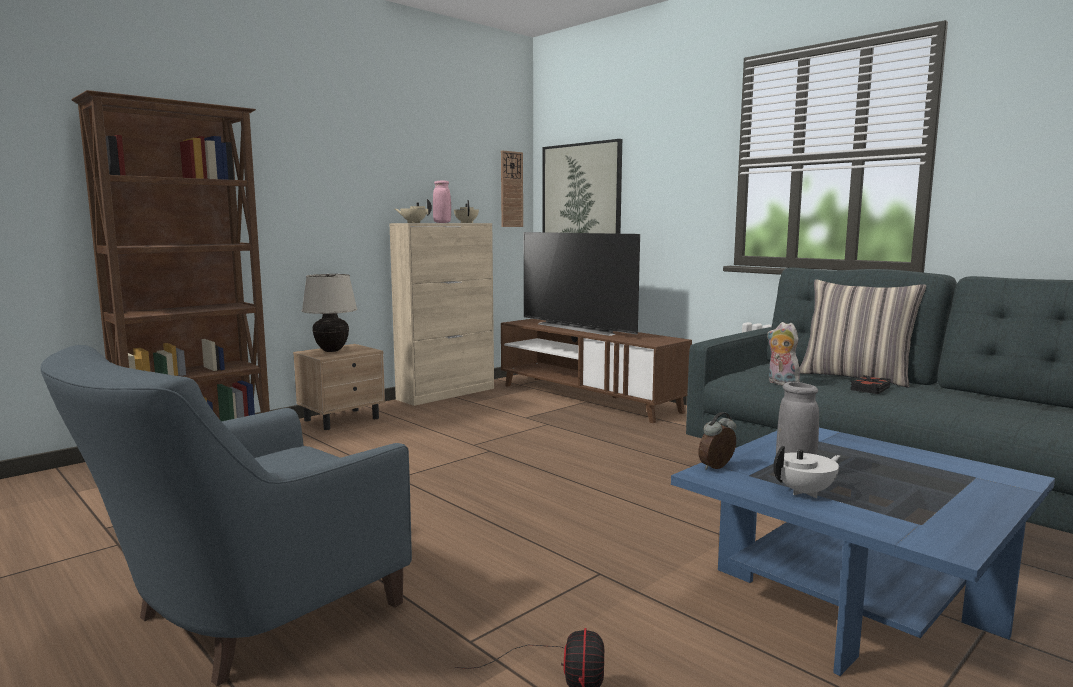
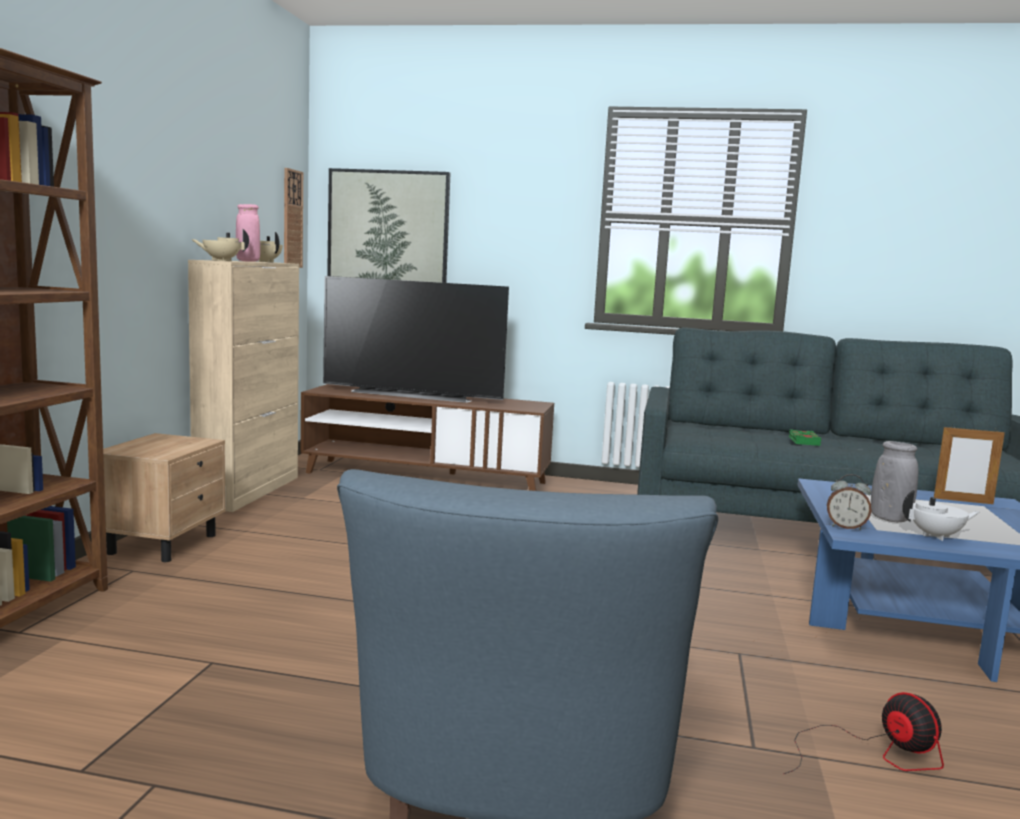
camera: 35 degrees left, 0 degrees up
(331, 350) = (149, 446): beige table lamp -> none
(717, 468) = (846, 527): alarm clock -> alarm clock turned 90 degrees counterclockwise
(781, 383) = (738, 443): plush toy -> none
(805, 492) = (936, 536): white teapot -> white teapot turned 60 degrees clockwise
(856, 377) = (769, 431): pillow -> none
(869, 389) = (803, 441): black book -> green book
(958, 468) = (963, 501): none -> picture frame

